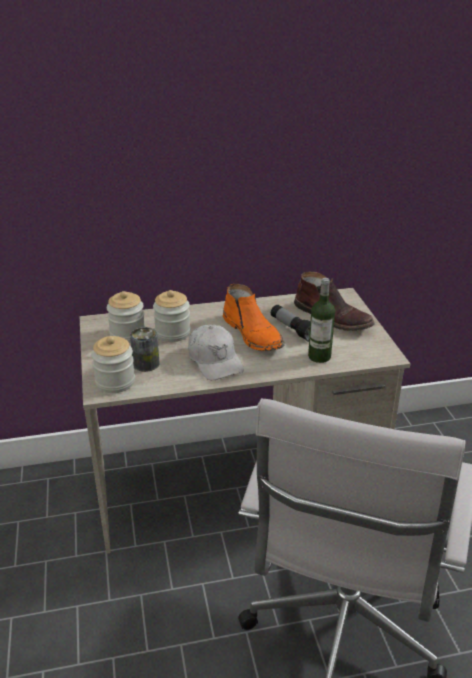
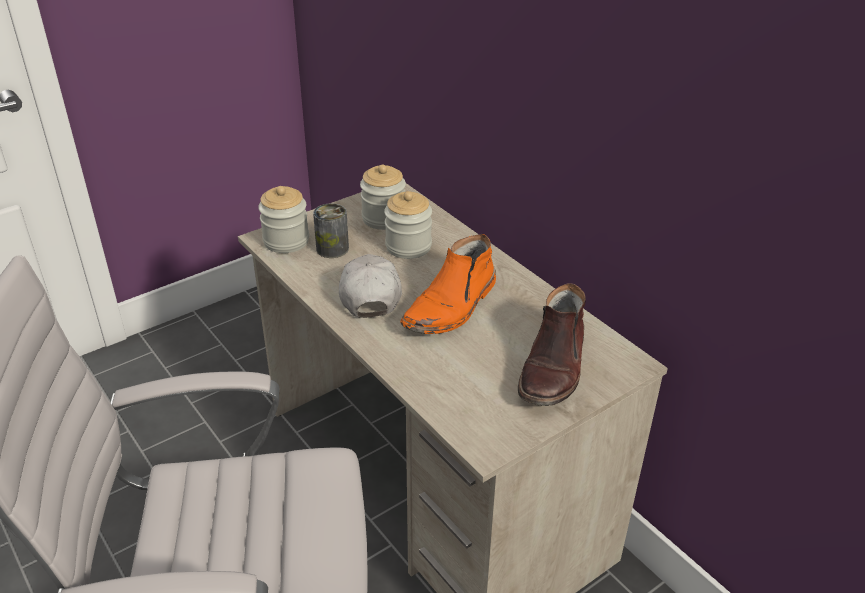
camera: 65 degrees right, 5 degrees up
(215, 360) = (369, 294): white cap -> white cap turned 135 degrees clockwise
(292, 329) = (490, 336): flashlight -> none
(319, 356) = (436, 377): bottle -> none

